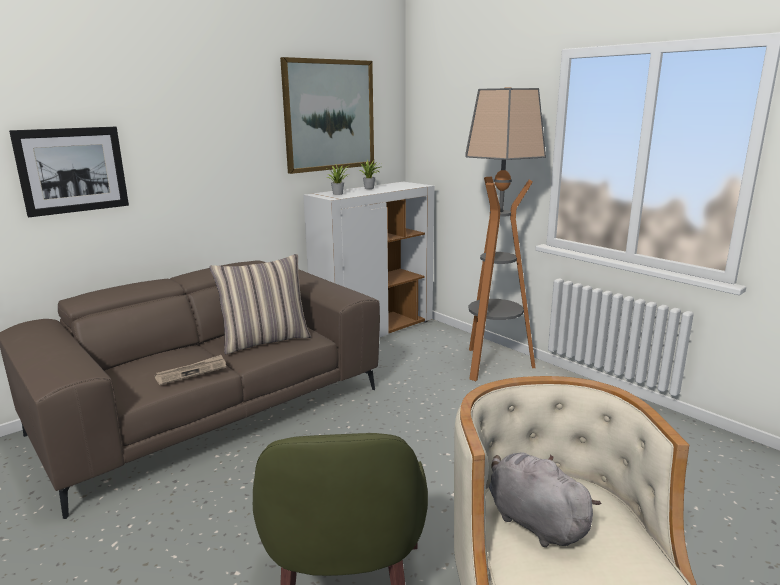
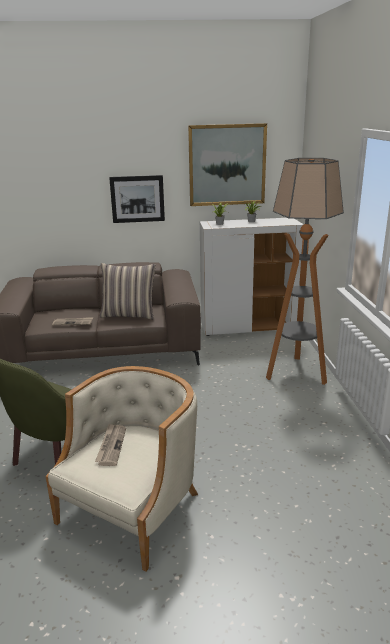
camera: 35 degrees right, 5 degrees up
(72, 170) = (51, 197): picture -> picture (137, 199)
(533, 521) = (111, 446): grey plush toy -> newspaper

